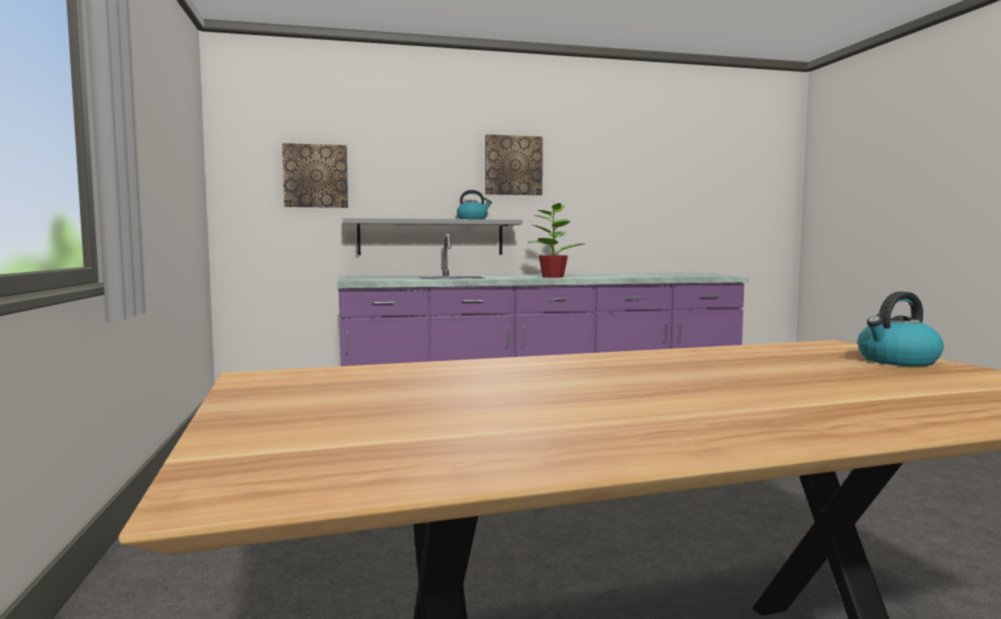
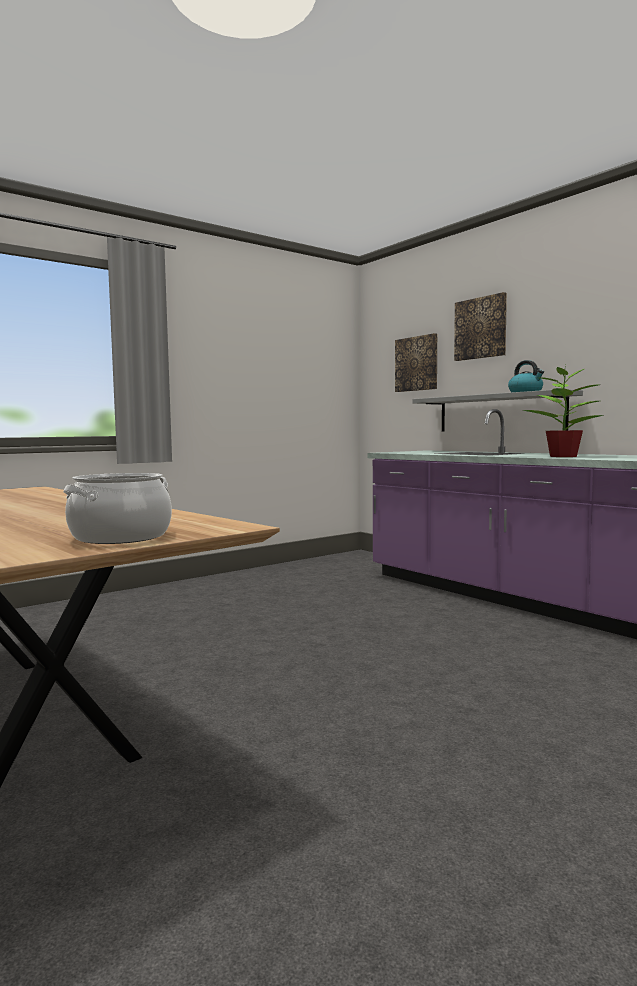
camera: 65 degrees right, 0 degrees up
(513, 165) = (584, 325): picture -> picture (481, 328)
(897, 361) = (121, 537): kettle -> cooking pot

